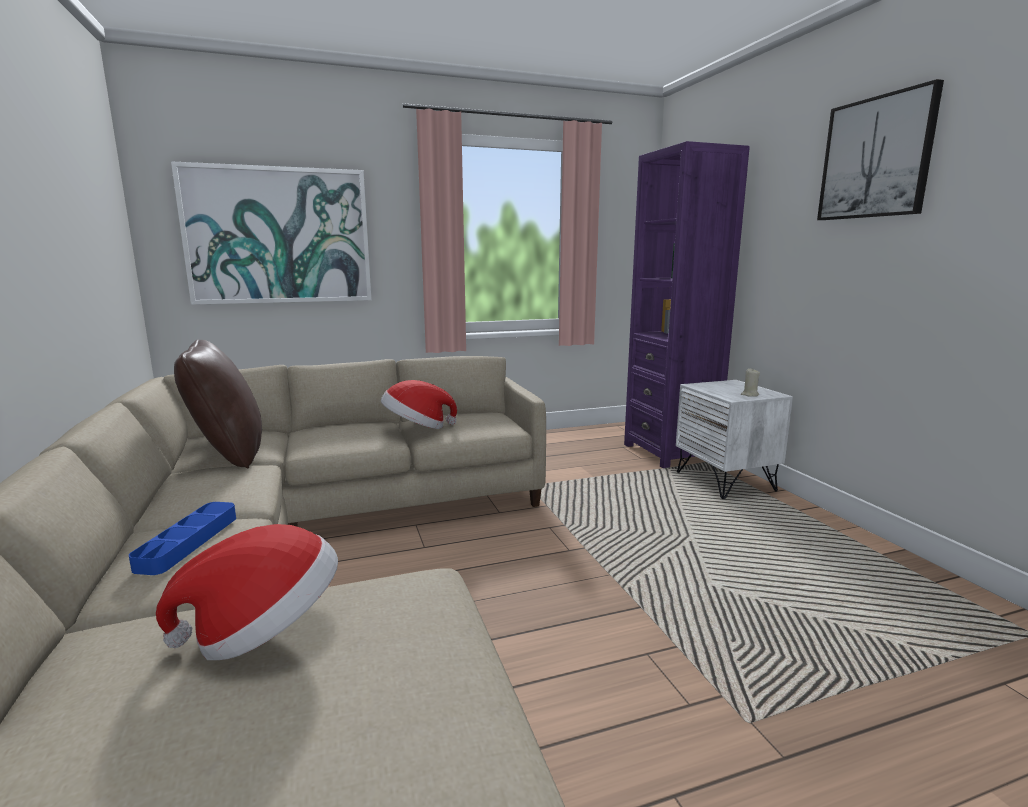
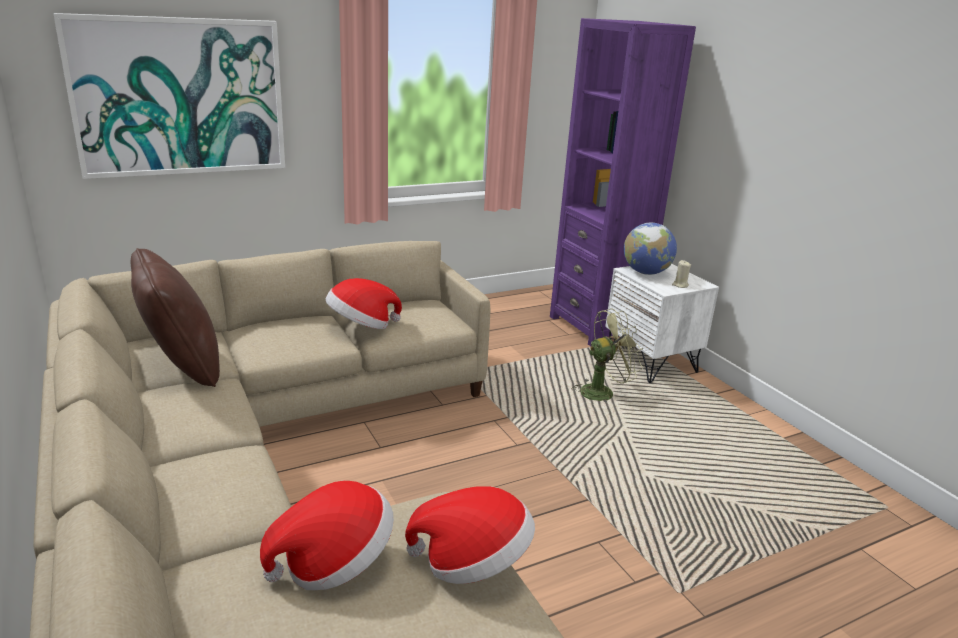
camera: 10 degrees left, 10 degrees up
(188, 542) = (212, 478): blue tray -> none
(440, 642) = (472, 562): none -> hat
(670, 505) = (602, 392): none -> green fan
(713, 387) = (646, 273): none -> globe
(876, 158) = (813, 77): picture -> none

